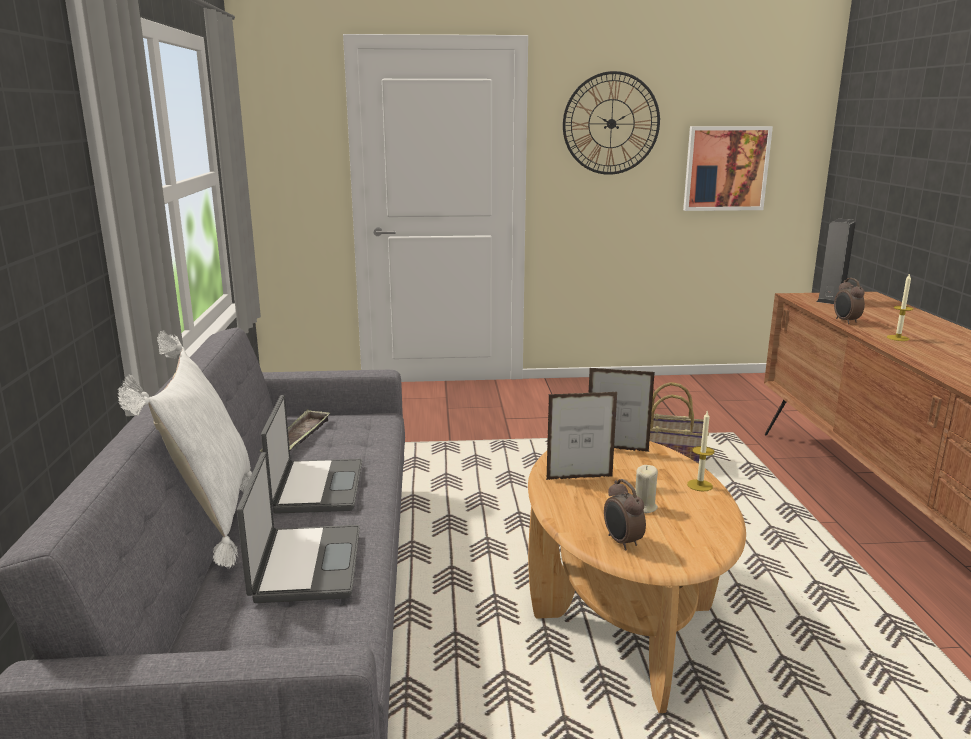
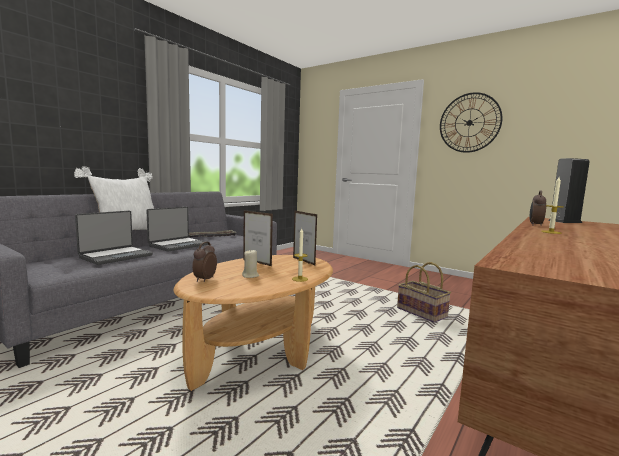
camera: 40 degrees right, 10 degrees down
(726, 168) = (553, 148): picture -> none

